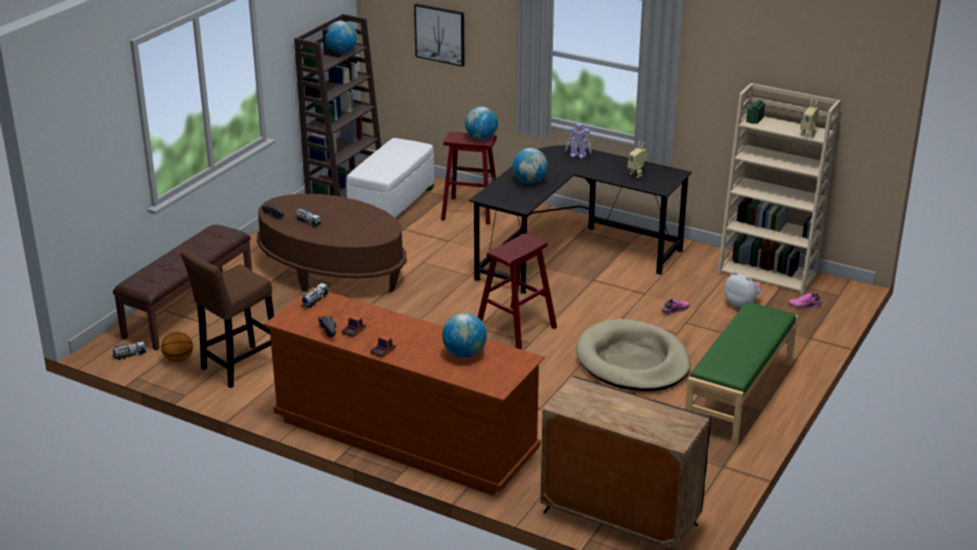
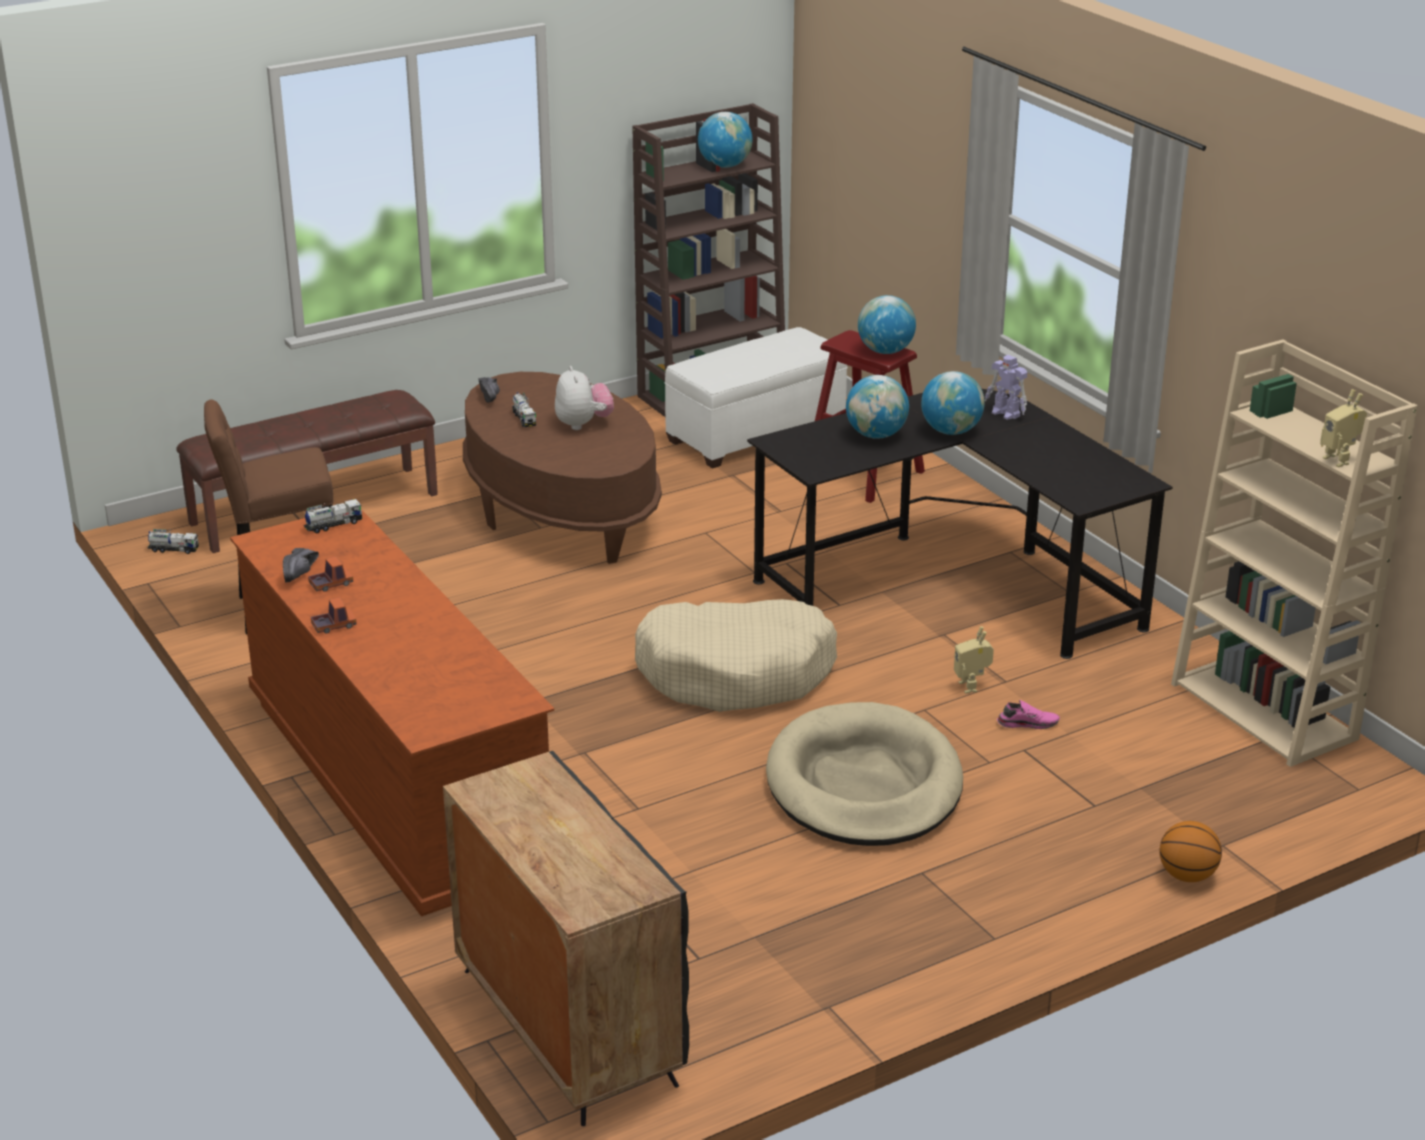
camera: 30 degrees right, 0 degrees up
(178, 360) = (225, 574): basketball -> basketball (1187, 876)
(440, 34) = (884, 163): picture -> none
(464, 354) = (441, 666): globe -> globe (951, 431)
(516, 328) = (736, 673): red stool -> beige dog bed
(637, 174) = (1069, 467): toy robot -> toy robot (971, 686)
(740, 396) = (985, 901): green bench -> none
(741, 304) = (1157, 749): plush toy -> plush toy (583, 424)
(804, 306) = (1271, 787): pink shoe -> none

